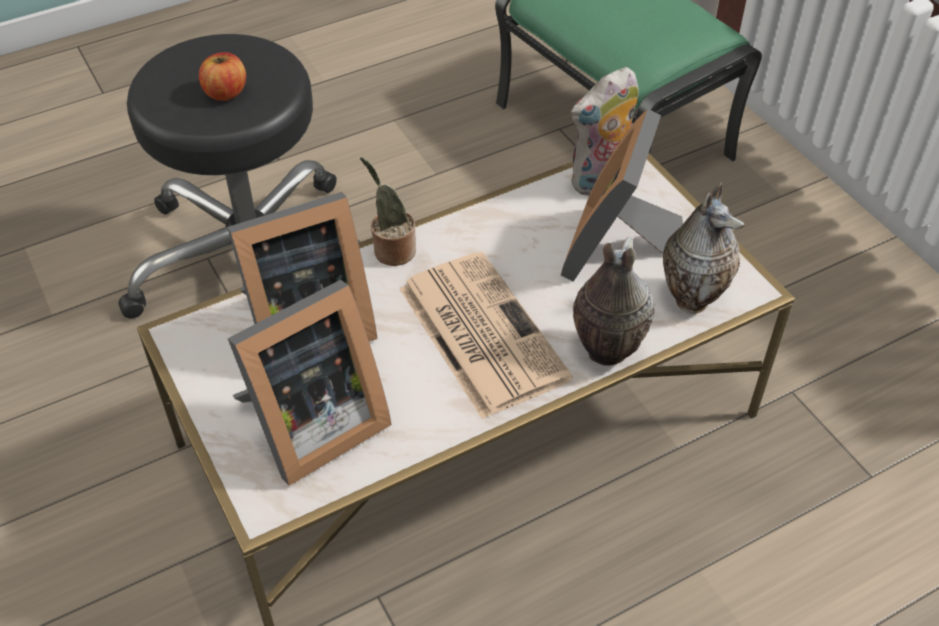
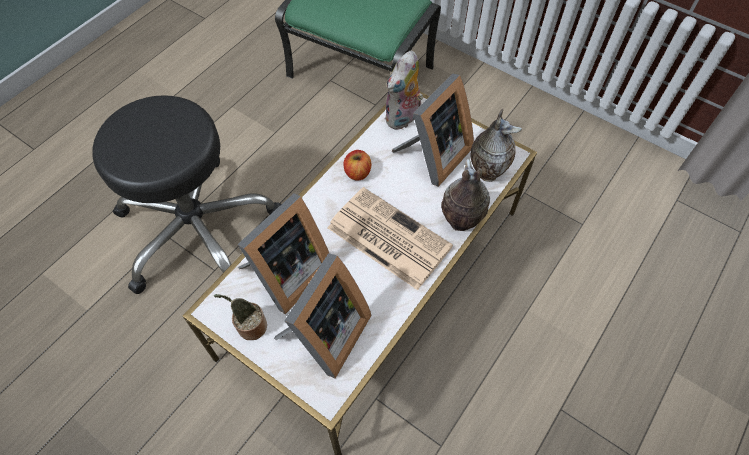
camera: 25 degrees left, 10 degrees up
(225, 93) = (163, 143): apple -> apple (357, 173)
(391, 250) = (309, 204): potted plant -> potted plant (249, 326)
(617, 249) = (433, 157): picture frame -> picture frame turned 135 degrees counterclockwise

